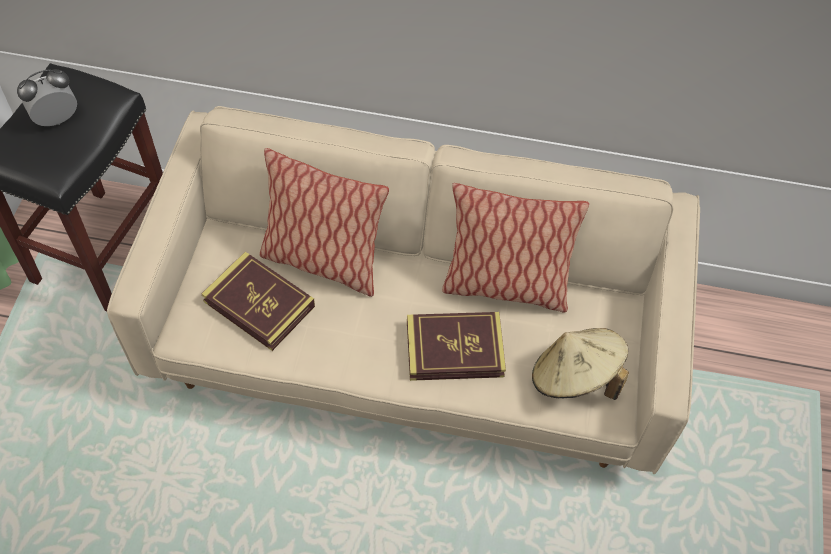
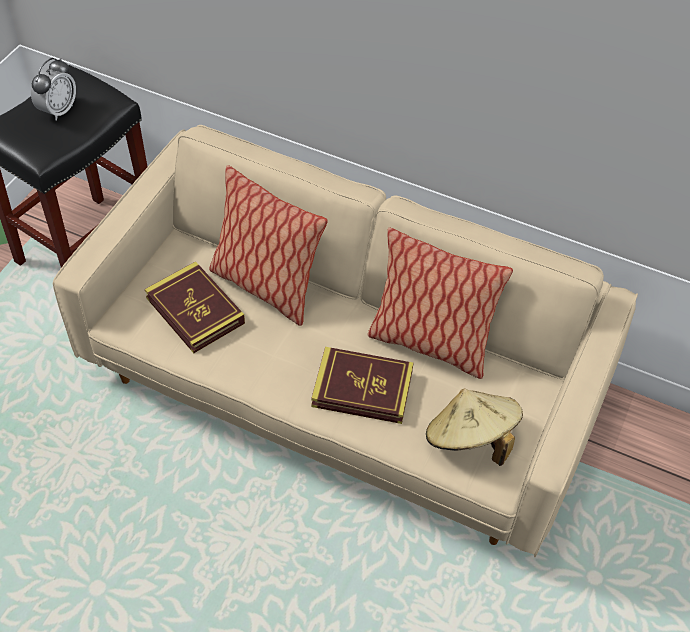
camera: 15 degrees right, 5 degrees down
(57, 119) = (58, 110): alarm clock -> alarm clock turned 135 degrees clockwise

